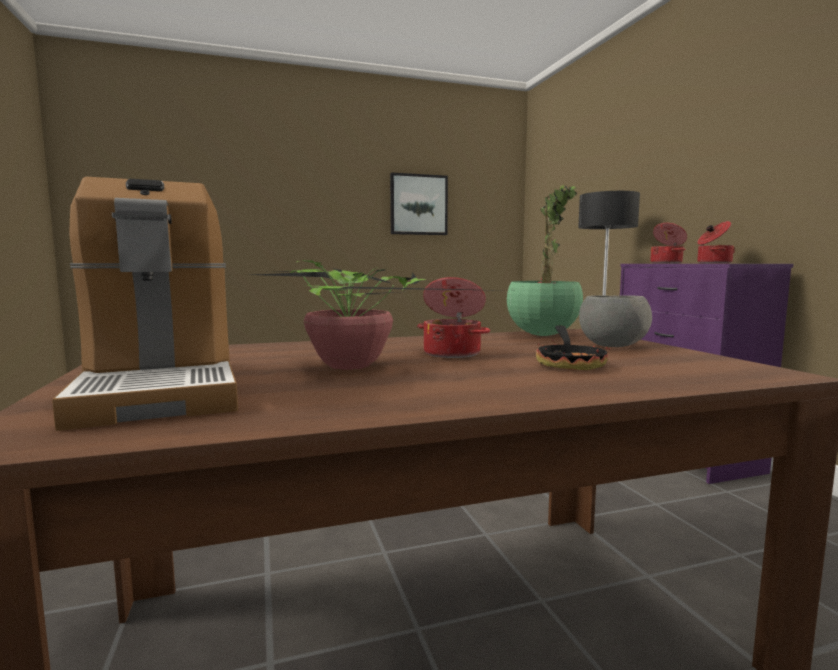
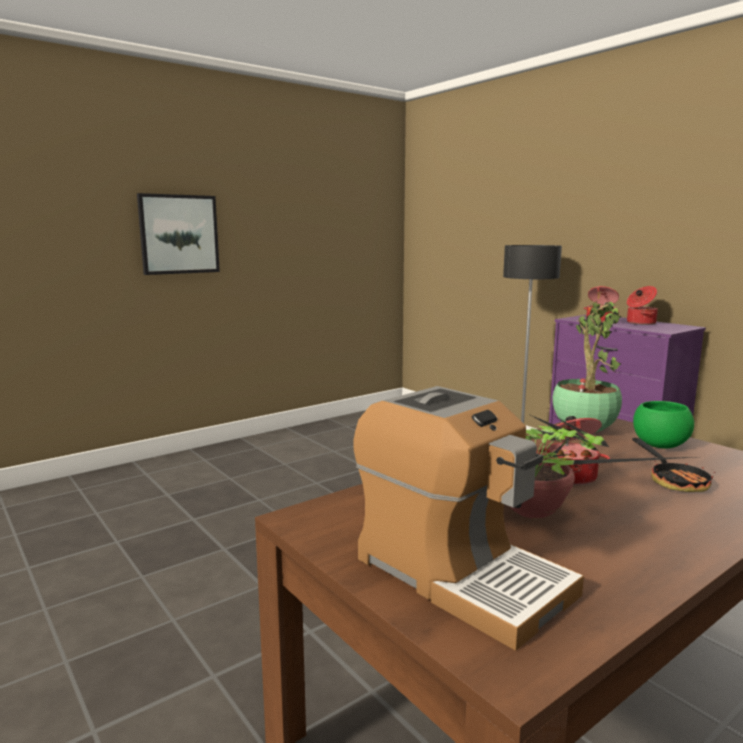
camera: 20 degrees left, 5 degrees up
(418, 205) = (301, 231): picture -> picture (179, 234)
(612, 346) = (659, 445): grey bowl -> green bowl

